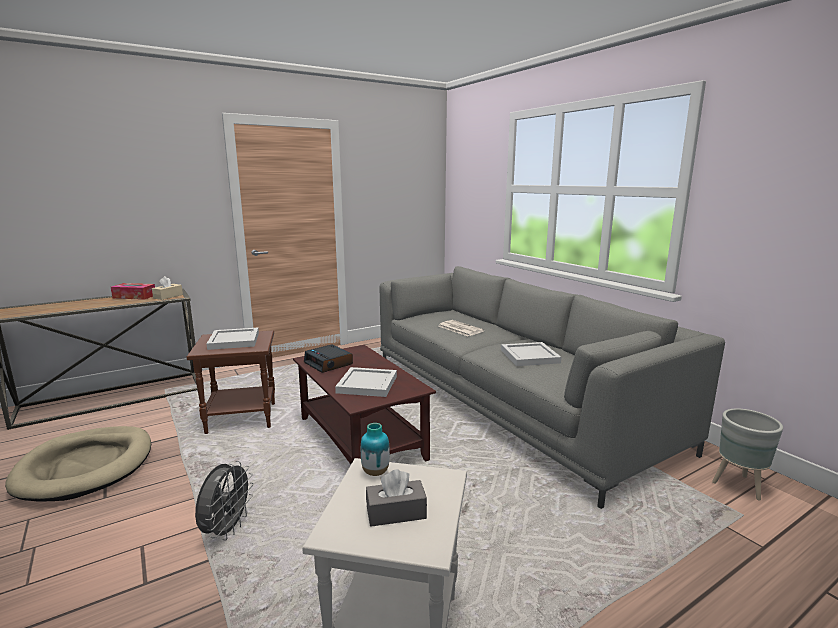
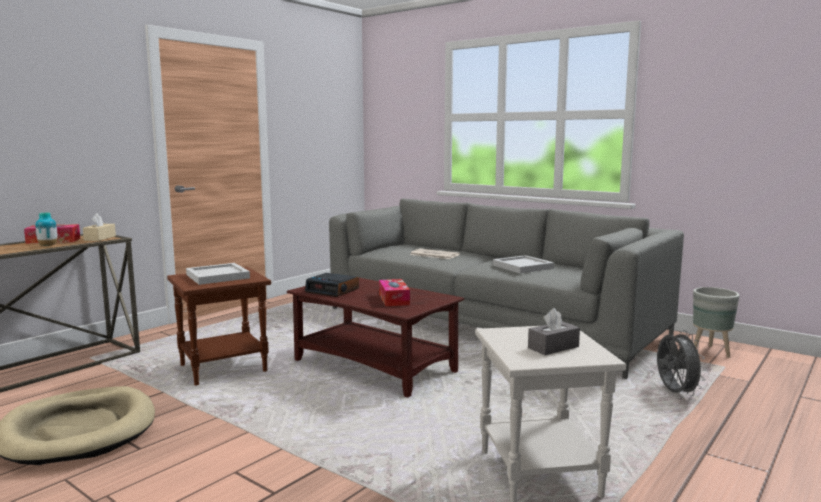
camera: 20 degrees left, 5 degrees down
(227, 529) = (313, 446): grey fan -> grey fan (674, 393)
(366, 384) = (394, 299): white tray -> tissue box
(375, 472) = (505, 332): vase -> vase (48, 245)

